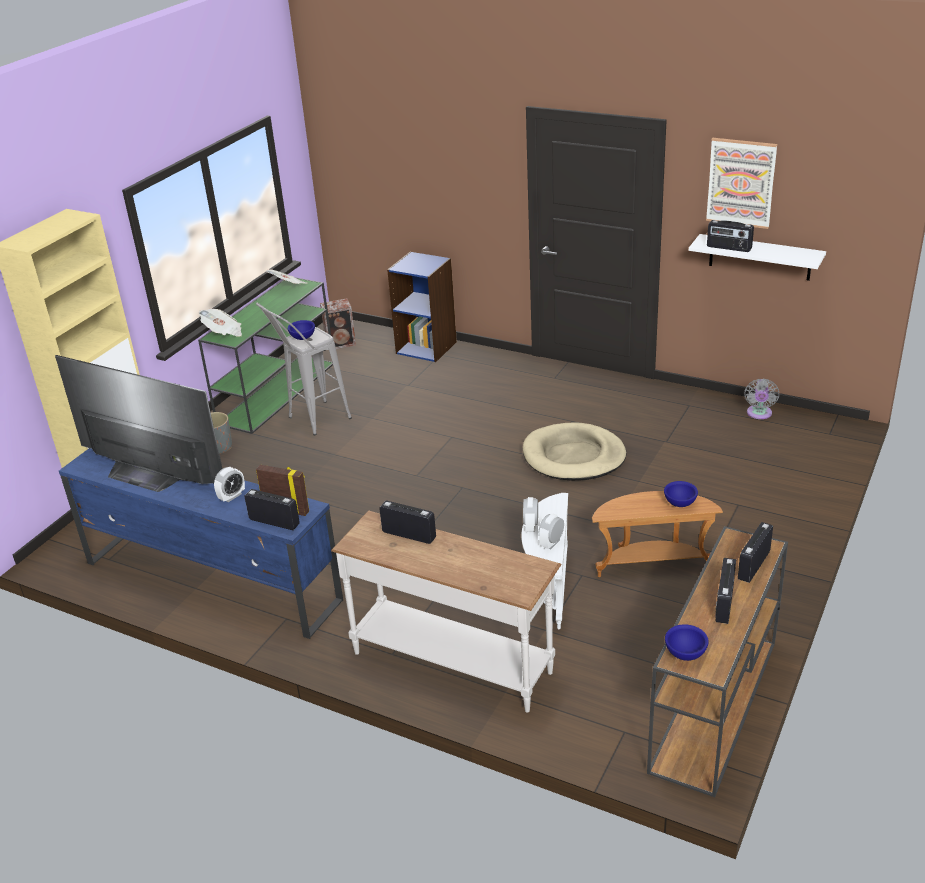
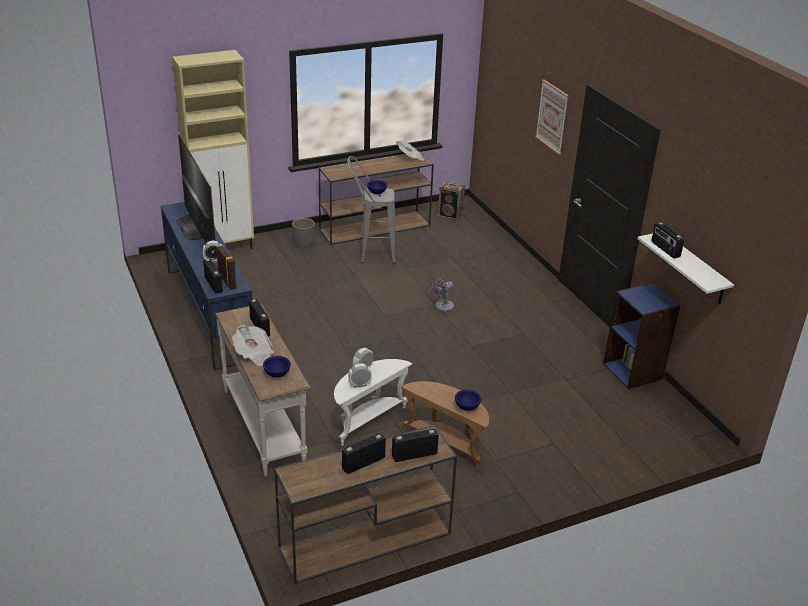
camera: 35 degrees right, 0 degrees up
(223, 333) = (336, 169): newspaper -> newspaper (253, 354)
(278, 392) = (376, 227): green console table -> brown console table
(426, 347) = (498, 242): blue bookcase -> blue bookcase (633, 371)
(573, 456) = (492, 356): beige dog bed -> none
(686, 653) = (301, 473): blue bowl -> blue bowl (277, 374)
(741, 182) = (693, 201): picture -> picture (552, 116)
(759, 414) = (659, 397): grey fan -> grey fan (442, 306)

